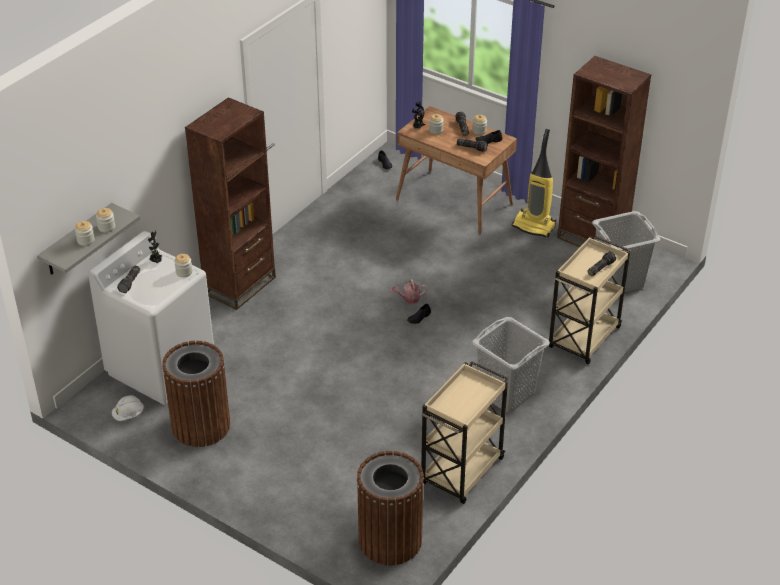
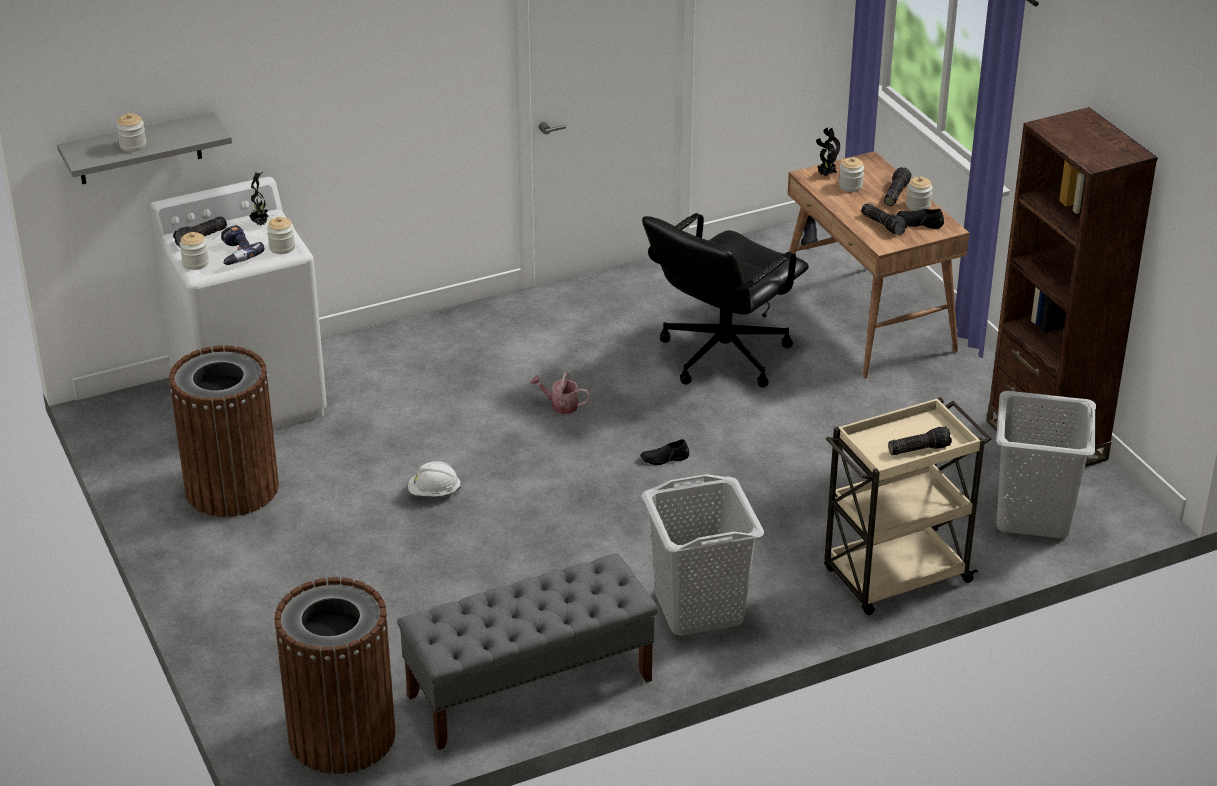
camera: 30 degrees right, 5 degrees down
(106, 227) = (175, 138): jar -> jar (195, 263)
(128, 415) = (155, 440): white hard hat -> white hard hat (434, 493)
(160, 285) = (235, 254): none -> power drill
(240, 285) = (450, 331): brown bookcase -> none
(398, 248) = (722, 355): none -> black office chair
(409, 299) = (673, 428): watering can -> watering can (560, 405)
(461, 472) = (529, 688): beige cart -> grey bench
(534, 226) = (965, 393): vacuum cleaner -> none

